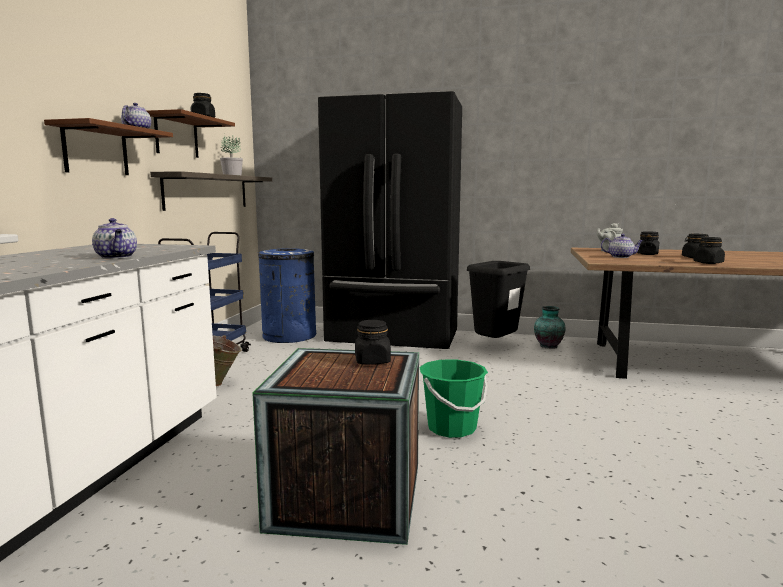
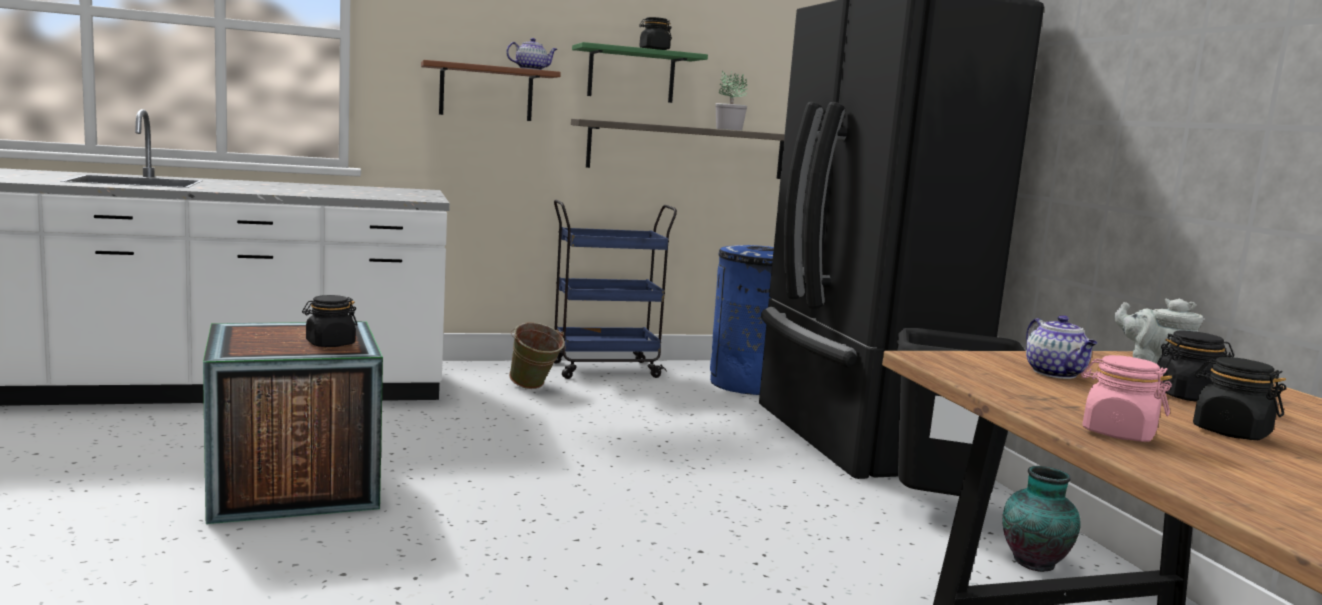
camera: 60 degrees right, 0 degrees up
(117, 257) = (313, 194): teapot -> none
(176, 136) = (631, 75): brown shelf -> green shelf
(451, 428) = (512, 515): green bucket -> none
(708, 263) = (1117, 433): black jar -> pink jar

